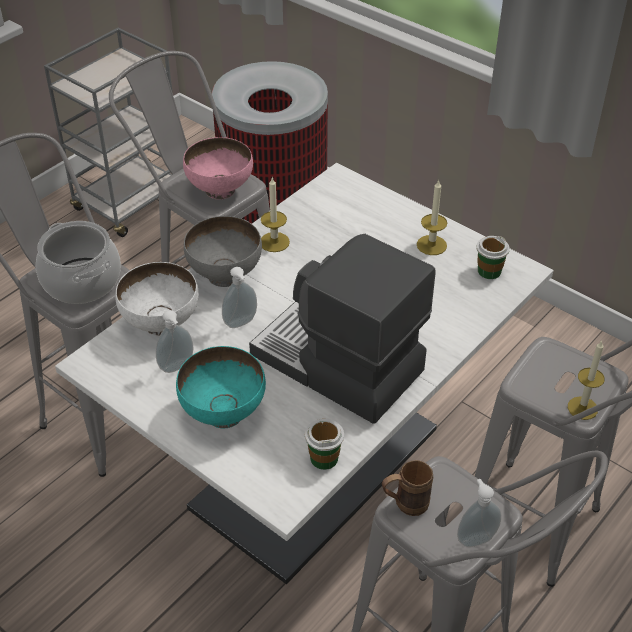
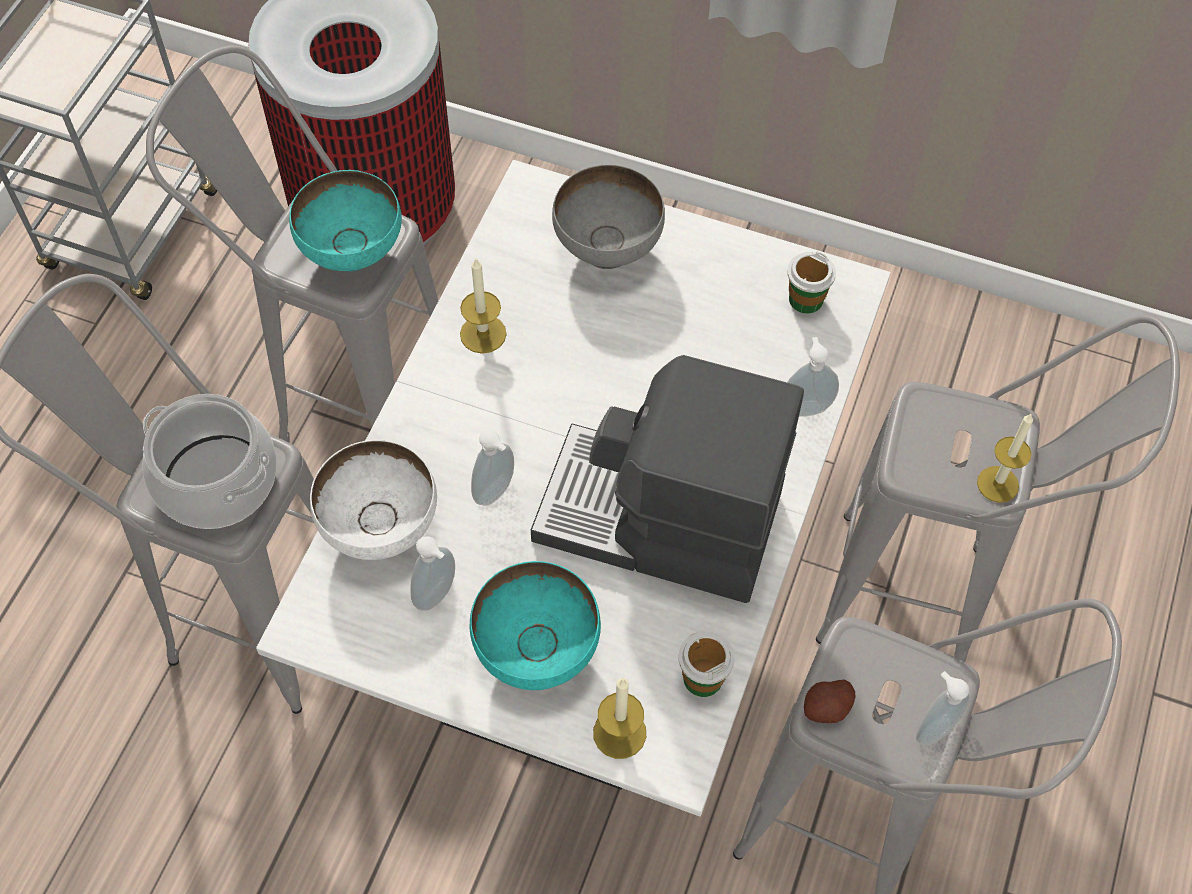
camera: 20 degrees left, 15 degrees up
(219, 191) = (352, 254): pink bowl -> turquoise bowl
(225, 275) = (437, 415): grey bowl -> grey bowl (608, 249)
(404, 505) = (827, 708): brown mug -> potato
(431, 245) = (710, 276): candle -> candle (619, 733)
(463, 327) = (805, 407): none -> soap dispenser

